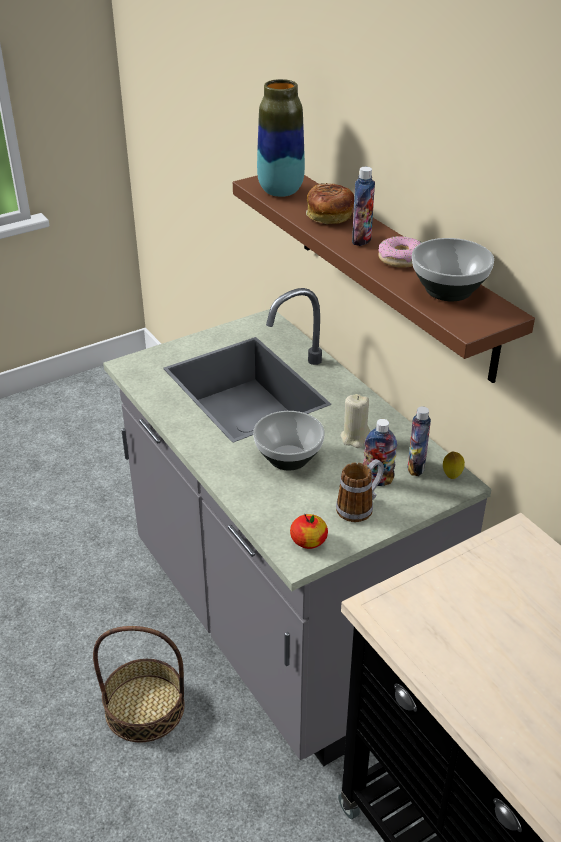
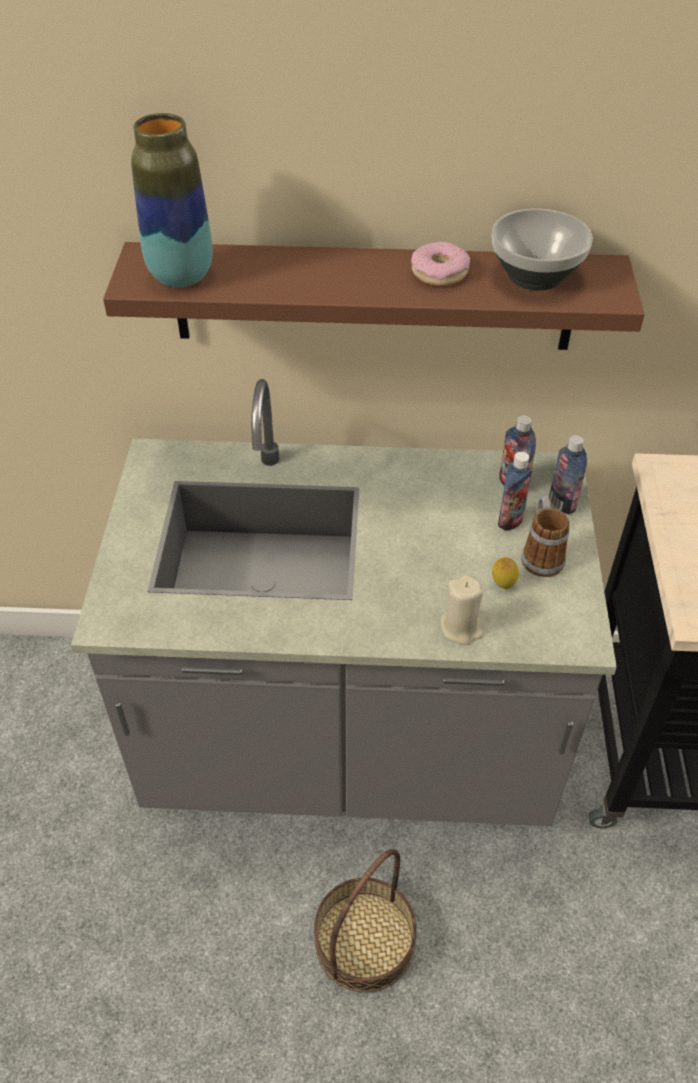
camera: 55 degrees left, 10 degrees up
(288, 457) = (419, 567): bowl -> none
(308, 541) = (563, 620): apple -> none
(329, 217) = (290, 272): bread -> none
(355, 438) = (431, 500): beige candle -> beige candle (461, 628)
(361, 240) = (369, 277): bottle -> bottle (562, 503)
(451, 476) = (544, 467): lemon -> lemon (503, 585)

